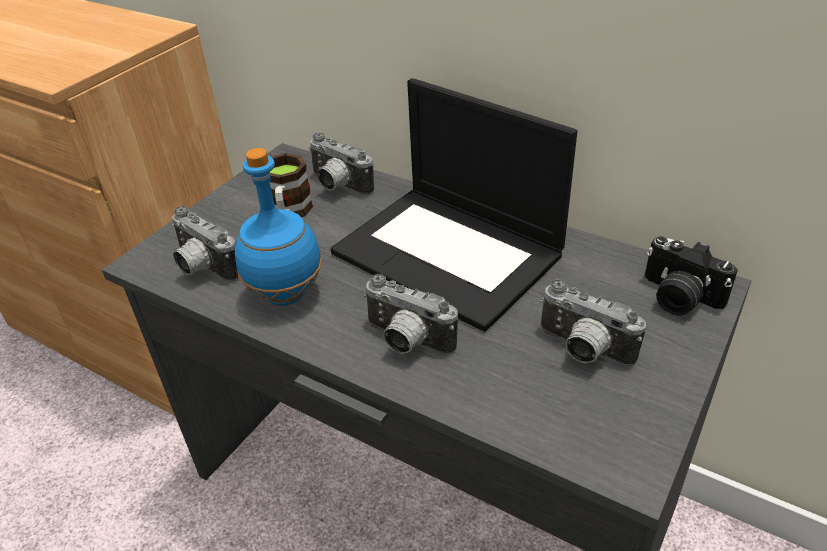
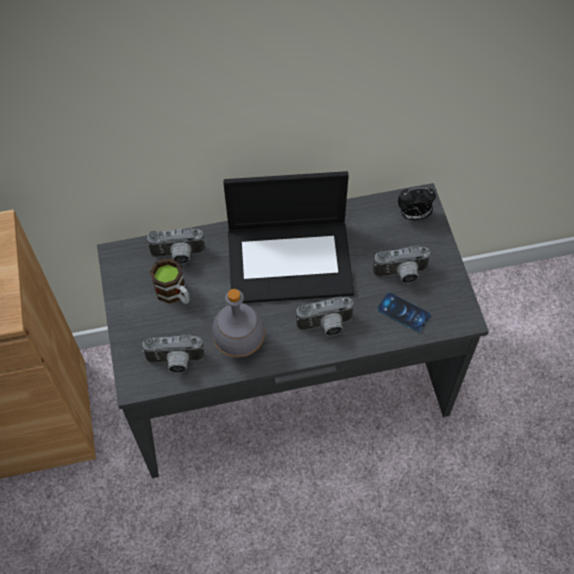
camera: 45 degrees left, 20 degrees up
(285, 293) = (239, 344): blue bottle -> grey bottle
(534, 396) = (403, 312): none -> phone
(678, 297) = (413, 215): camera -> alarm clock

